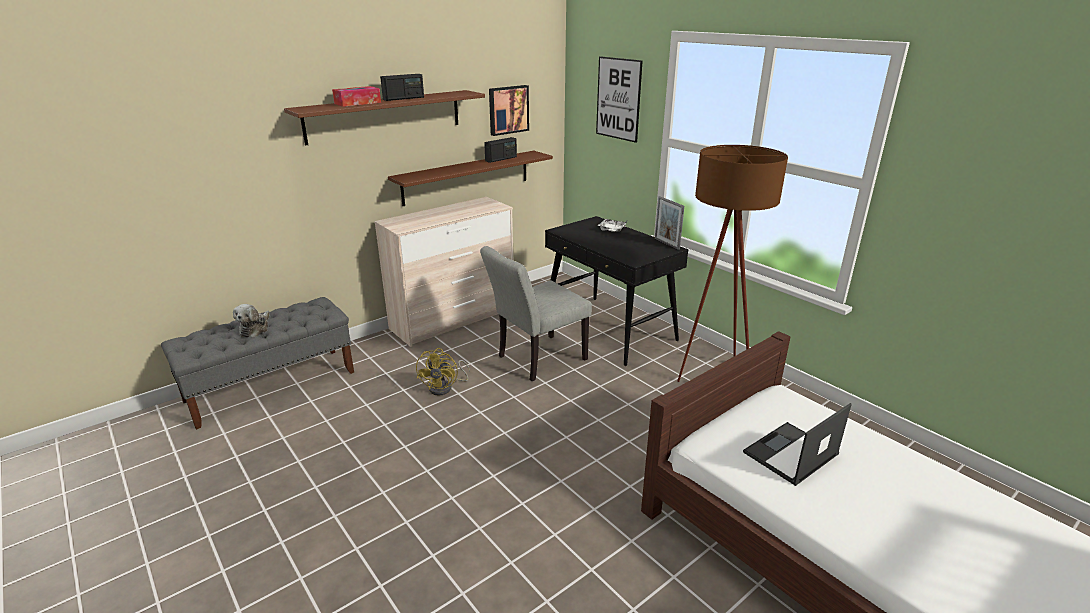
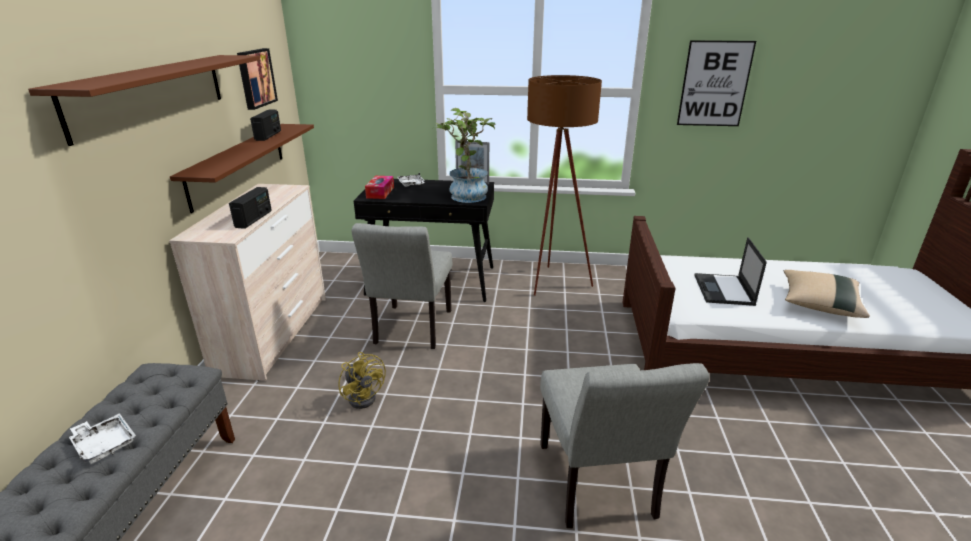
camera: 45 degrees left, 0 degrees up
(255, 329) = (104, 444): plush toy -> white tray
(357, 103) = (134, 73): tissue box -> tissue box (380, 192)
(403, 98) = (179, 65): radio -> radio (254, 219)
(489, 544) = (599, 488): none -> grey chair
(618, 99) = (371, 55): picture -> picture (714, 84)
(638, 253) = (466, 194): none -> potted plant
(887, 531) = (819, 304): none -> beige pillow

